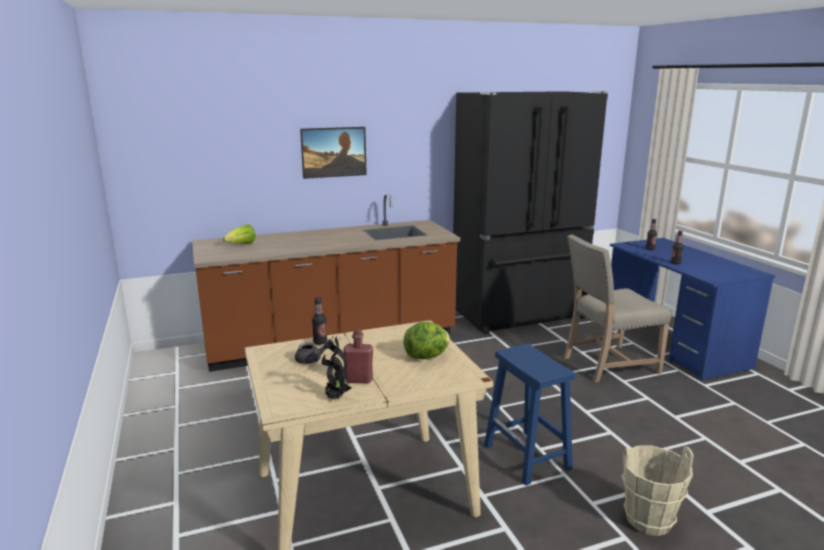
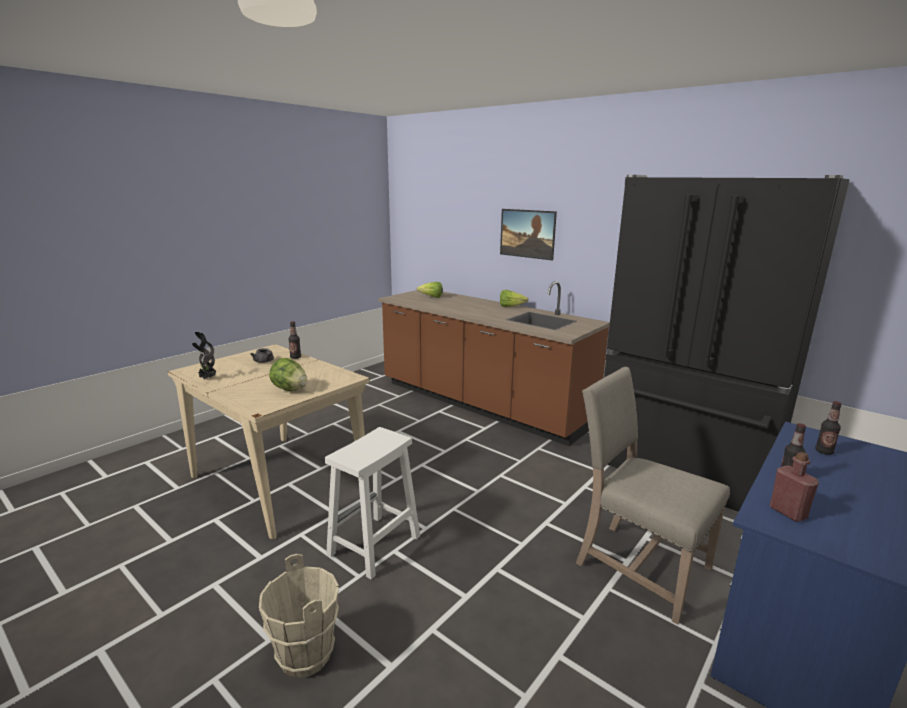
camera: 60 degrees right, 0 degrees up
(337, 230) = (511, 307): none -> lettuce
(359, 380) = (237, 379): red bottle -> red bottle (788, 512)
(528, 457) = (373, 546): blue stool -> white stool

